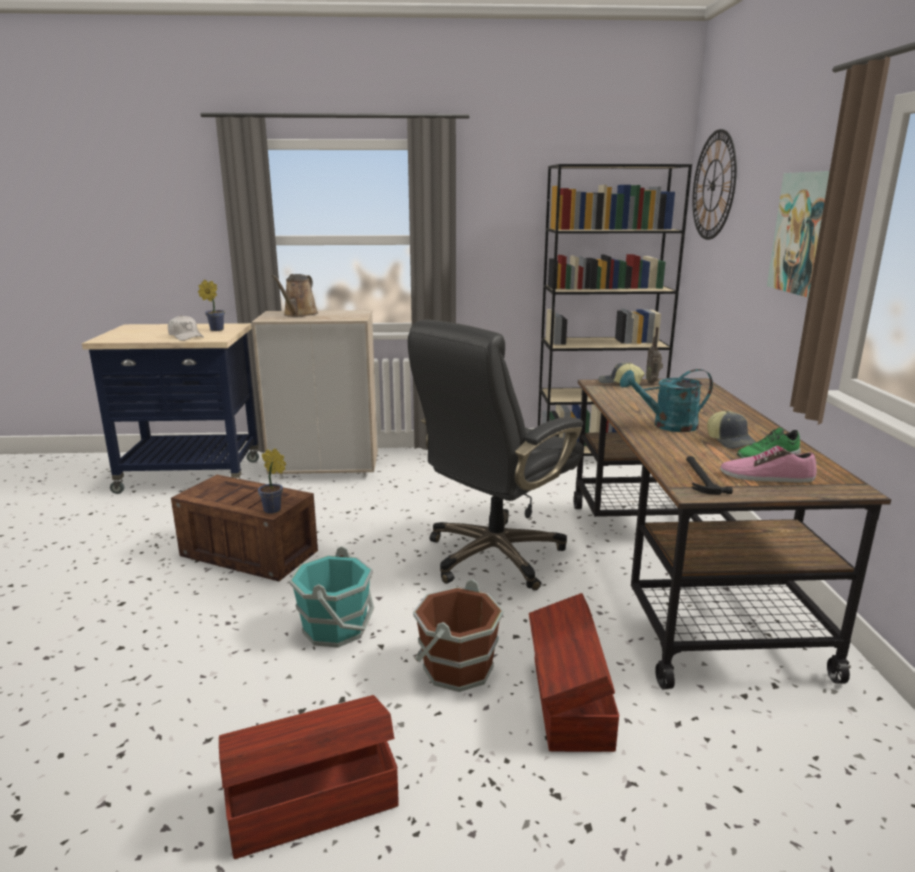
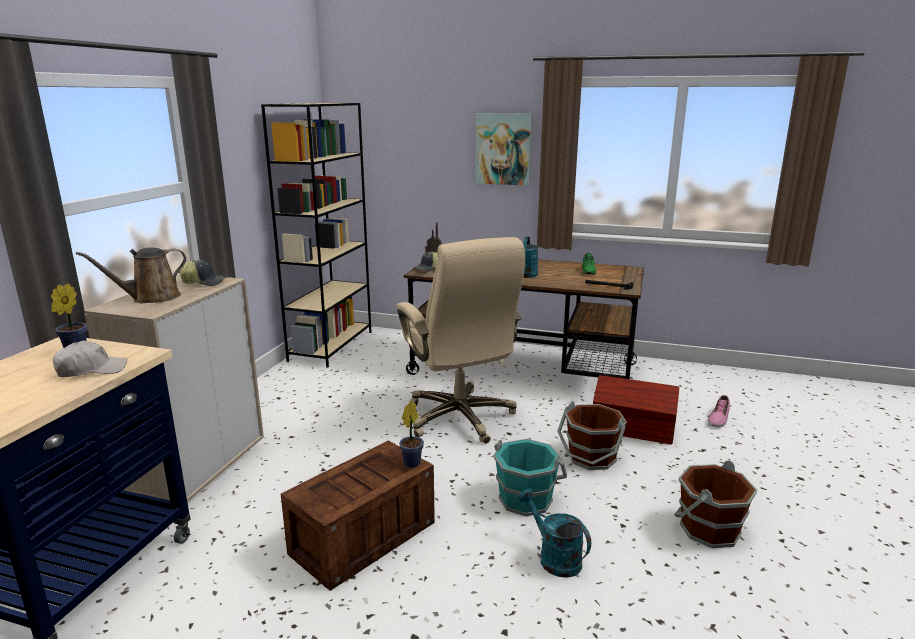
camera: 70 degrees left, 0 degrees up
(230, 662) = (554, 557): none -> turquoise watering can
(299, 314) = (151, 298): brown watering can -> brown watering can turned 105 degrees clockwise
(310, 801) = (708, 529): brown storage box -> brown bucket
(497, 554) = (458, 416): black office chair -> beige office chair
(713, 185) = (368, 118): wall clock -> none
(731, 441) = (559, 271): cap -> cap (204, 282)
(766, 476) = (612, 276): shoe -> shoe (718, 417)

